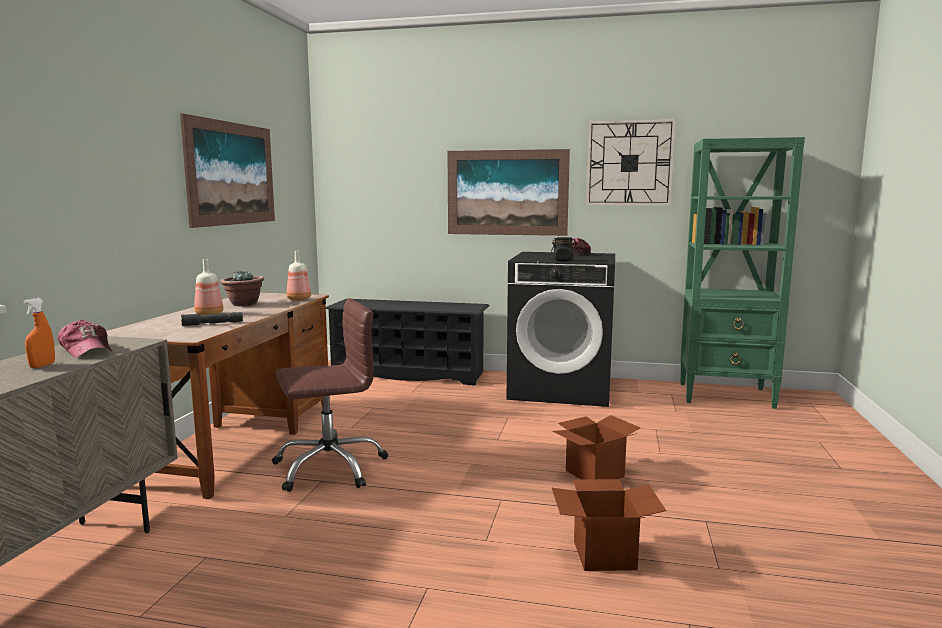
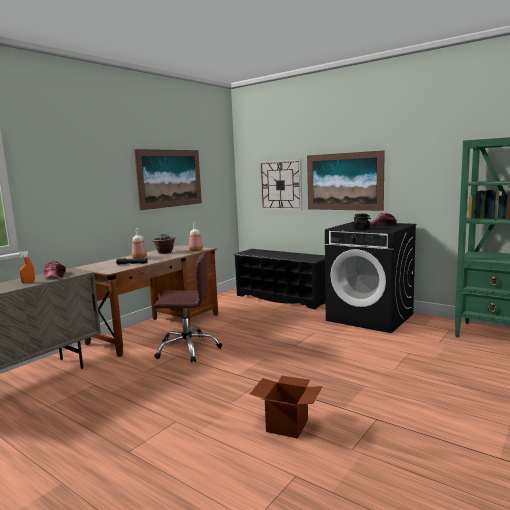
camera: 25 degrees right, 0 degrees up
(595, 474) = (334, 376): cardboard box -> none
(629, 163) = (426, 158): wall clock -> wall clock (280, 185)

